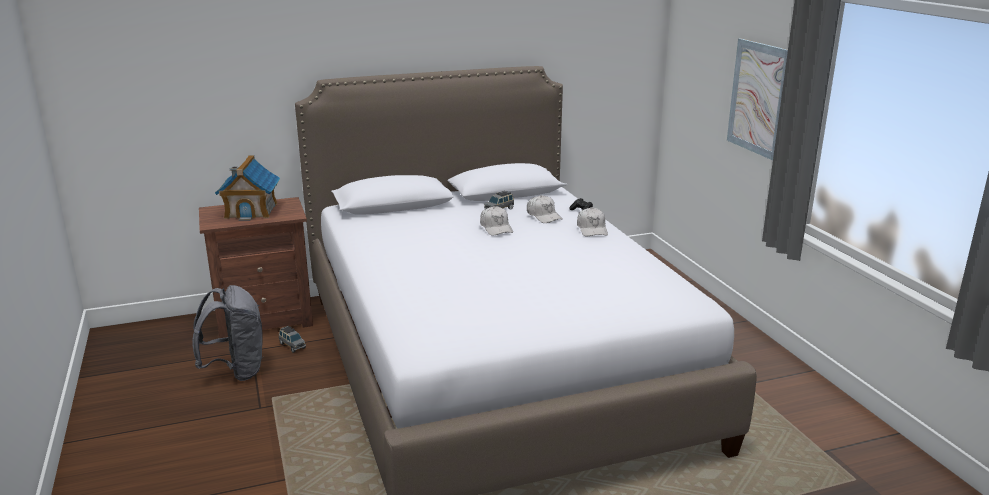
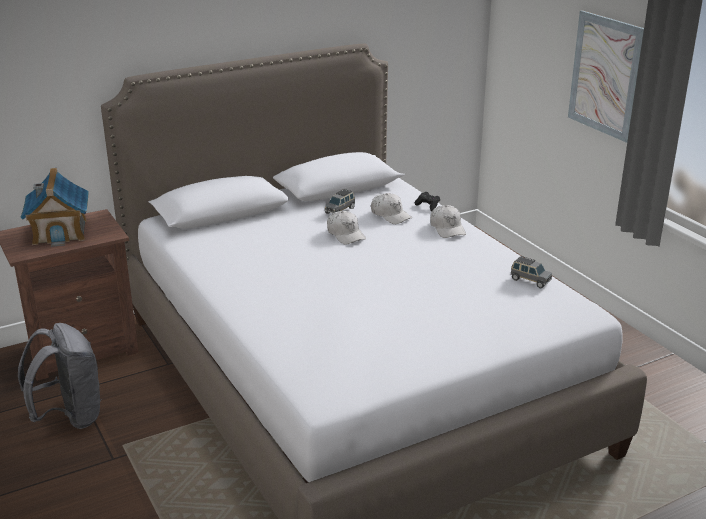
camera: 10 degrees left, 5 degrees up
(292, 346) = (123, 379): grey toy car -> grey toy car (530, 280)

